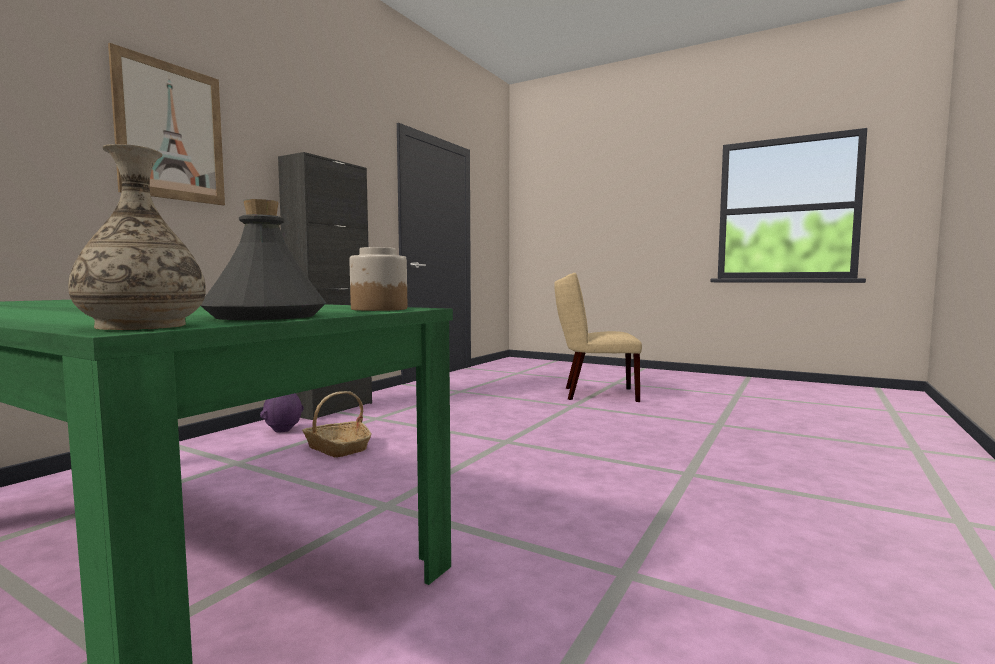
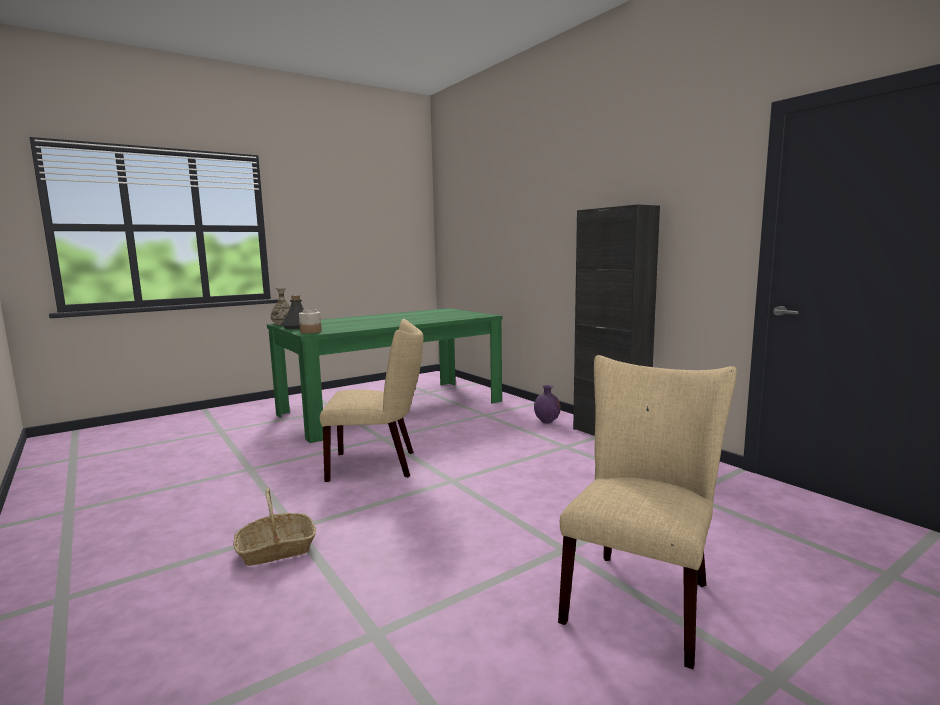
camera: 115 degrees right, 5 degrees up
(171, 132) = (546, 215): picture -> none
(337, 448) = (490, 433): basket -> basket (276, 549)
(500, 480) = (378, 465): none -> beige chair

